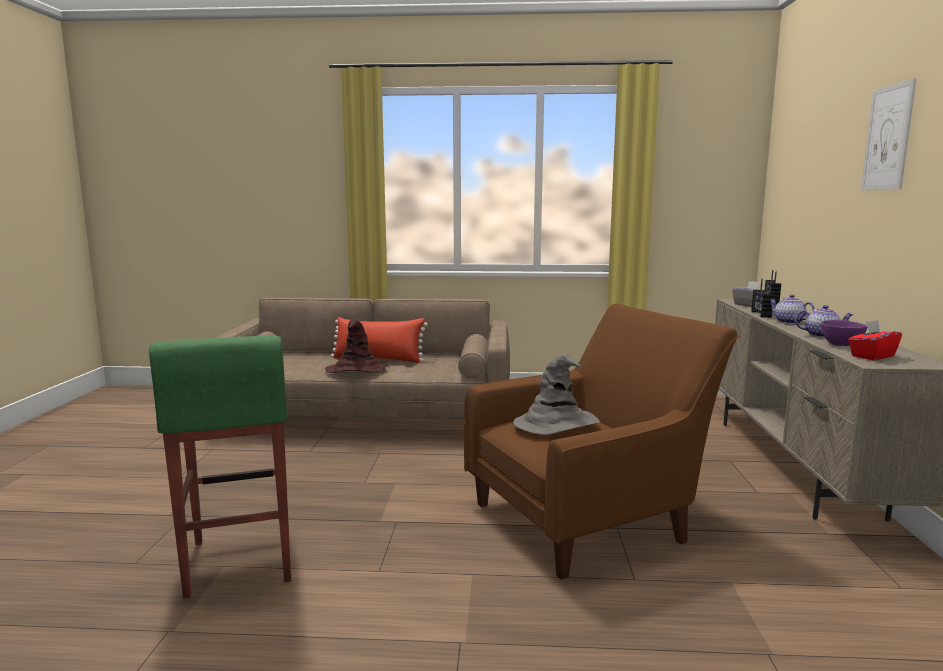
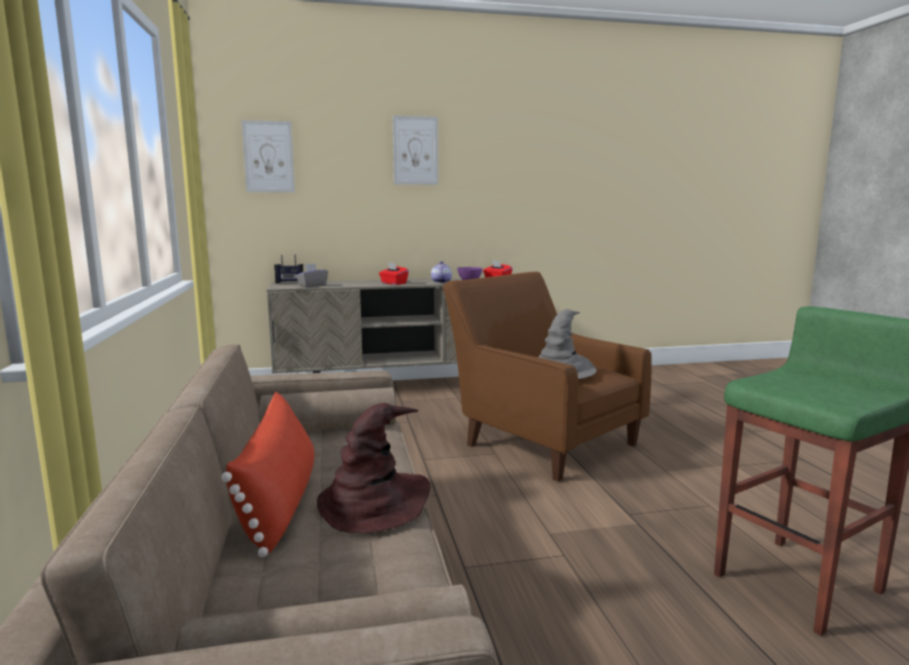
camera: 105 degrees left, 0 degrees up
(760, 314) = (360, 285): radio -> none
(788, 322) = (393, 283): teapot -> red tissue box
(792, 163) = (268, 157): none -> picture

